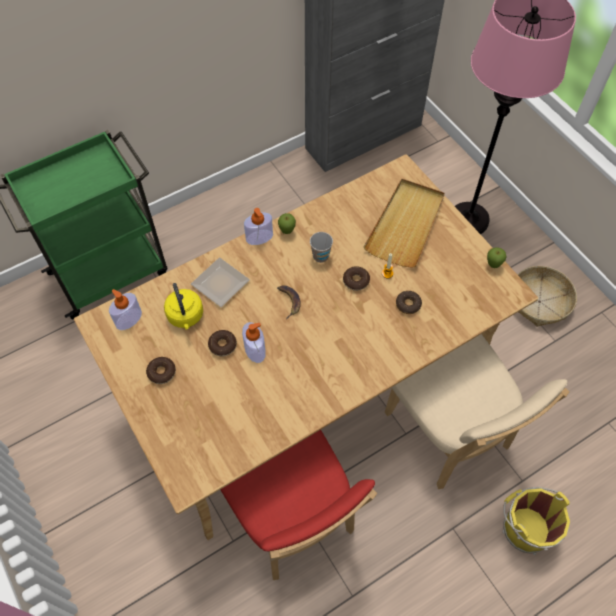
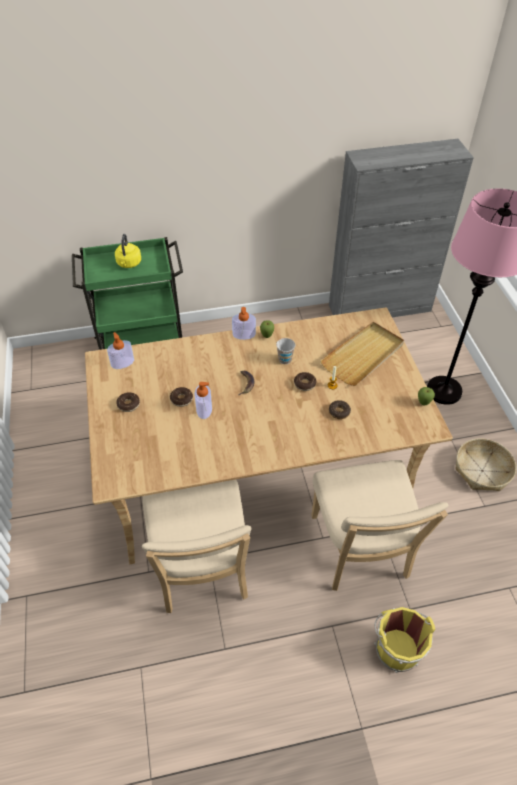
camera: 20 degrees right, 10 degrees down
(186, 317) = (164, 373): yellow kettle -> yellow kettle (129, 264)
(220, 282) = (200, 356): plate -> none
(292, 518) = (202, 571): red chair -> beige chair

